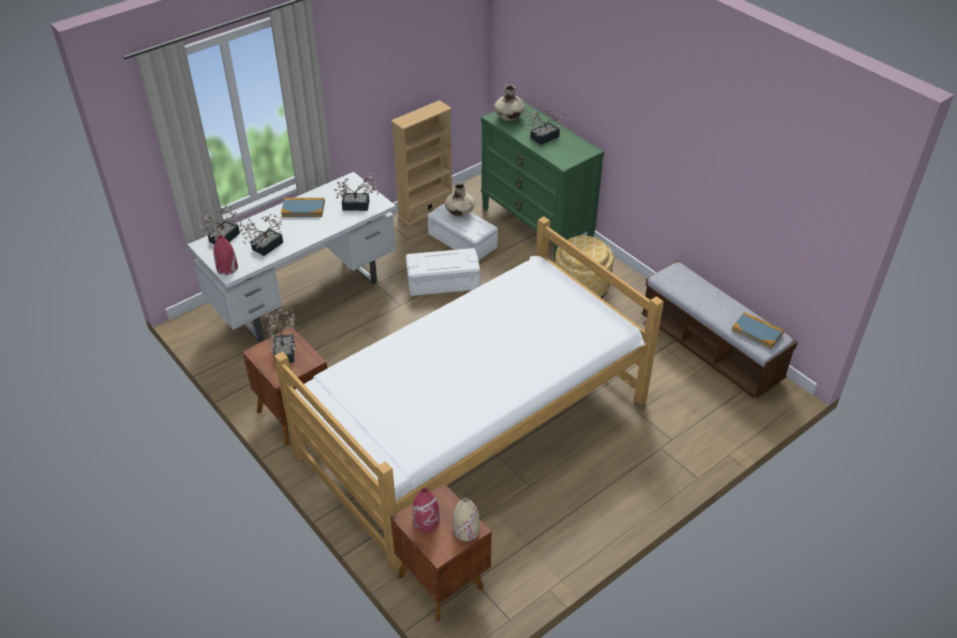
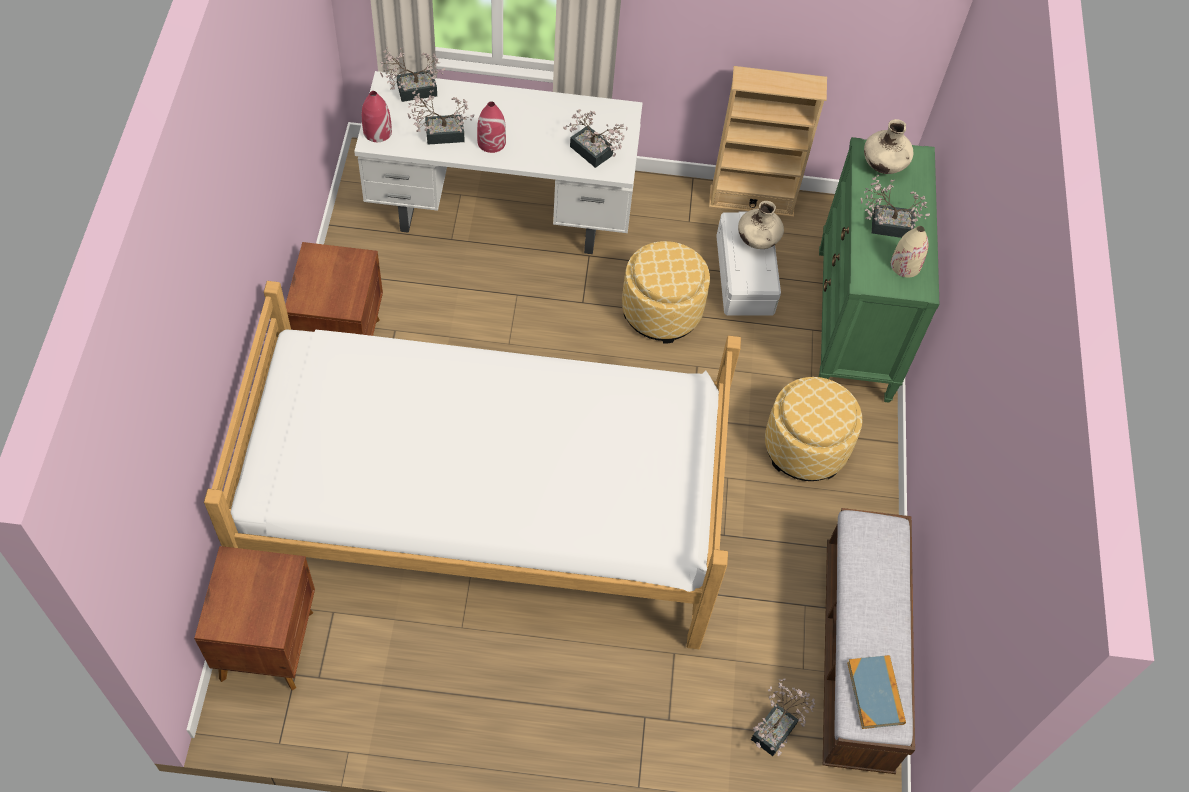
camera: 40 degrees right, 15 degrees up
(285, 349) = (340, 273): potted plant -> potted plant (777, 728)
(303, 209) = (532, 113): book -> none
(426, 521) = (243, 580): red vase -> red vase (492, 142)
(443, 281) = (661, 311): white storage box -> ottoman
(466, 530) = (264, 624): beige vase -> beige vase (905, 265)

